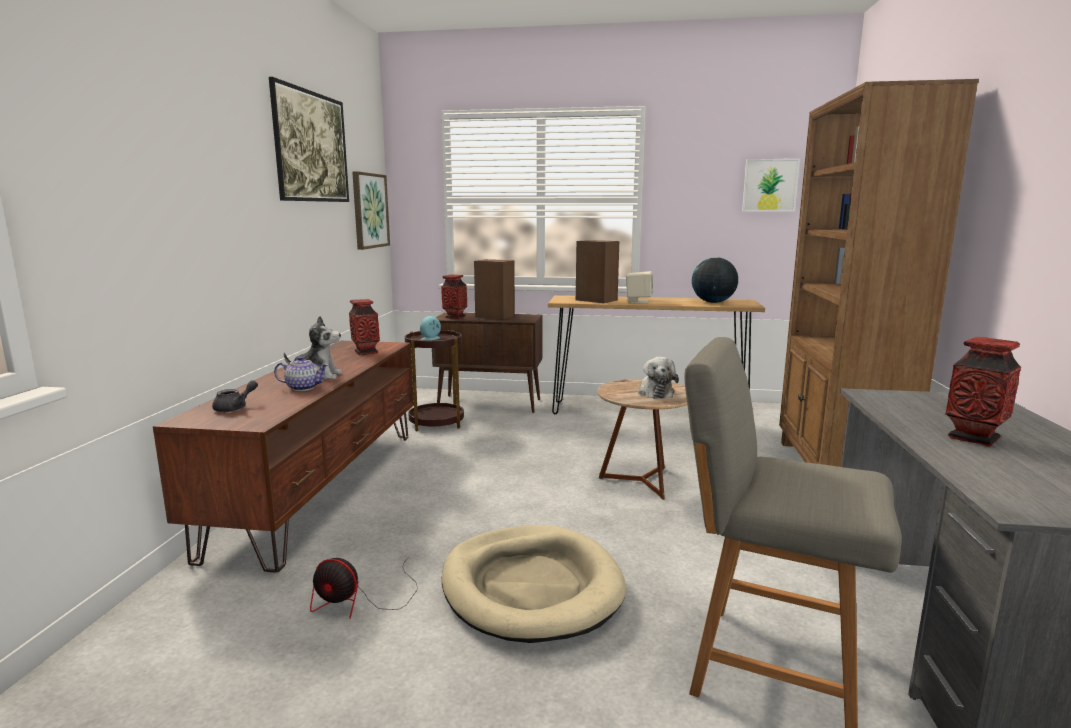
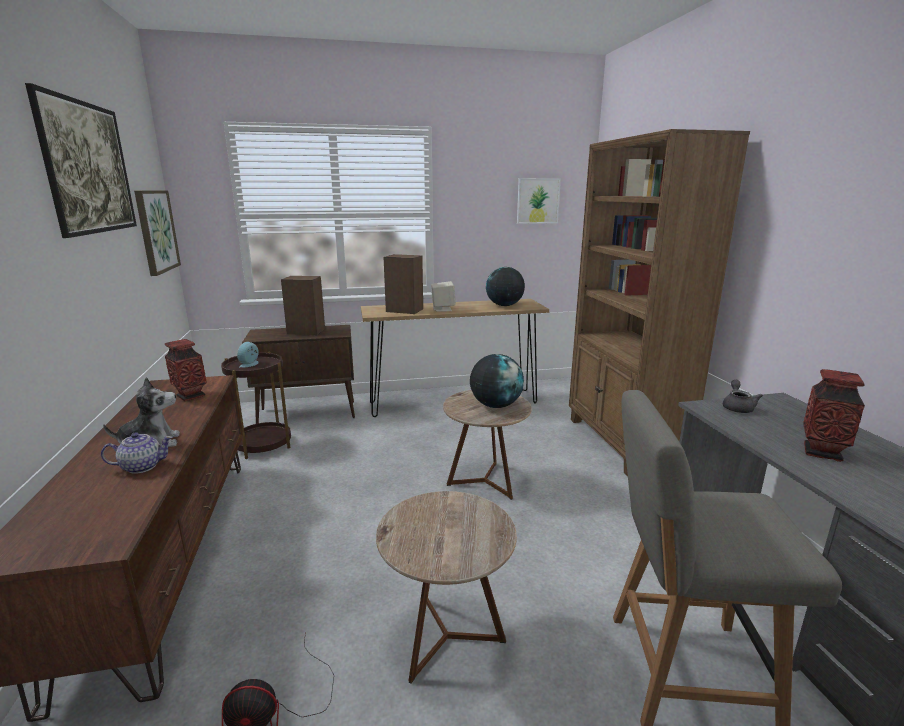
camera: 20 degrees left, 5 degrees up
(235, 408) = (64, 520): grey teapot -> grey teapot (737, 407)
(455, 317) = (266, 336): vase -> none
(531, 587) = (446, 637): beige dog bed -> brown side table
(655, 392) = (495, 405): plush toy -> globe

